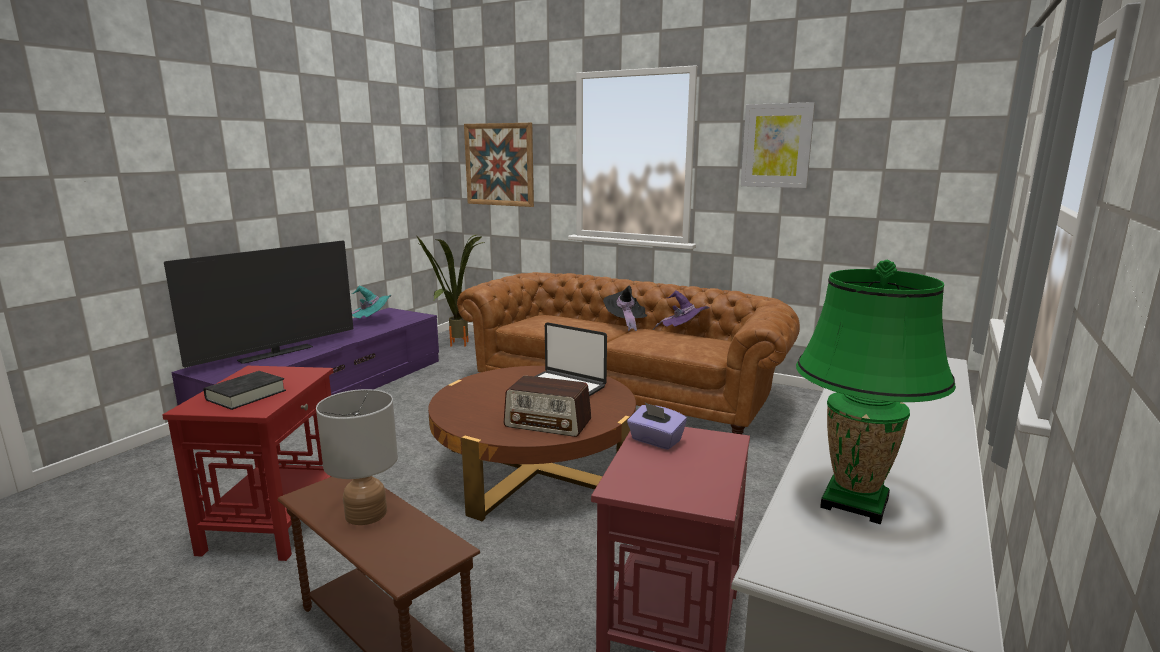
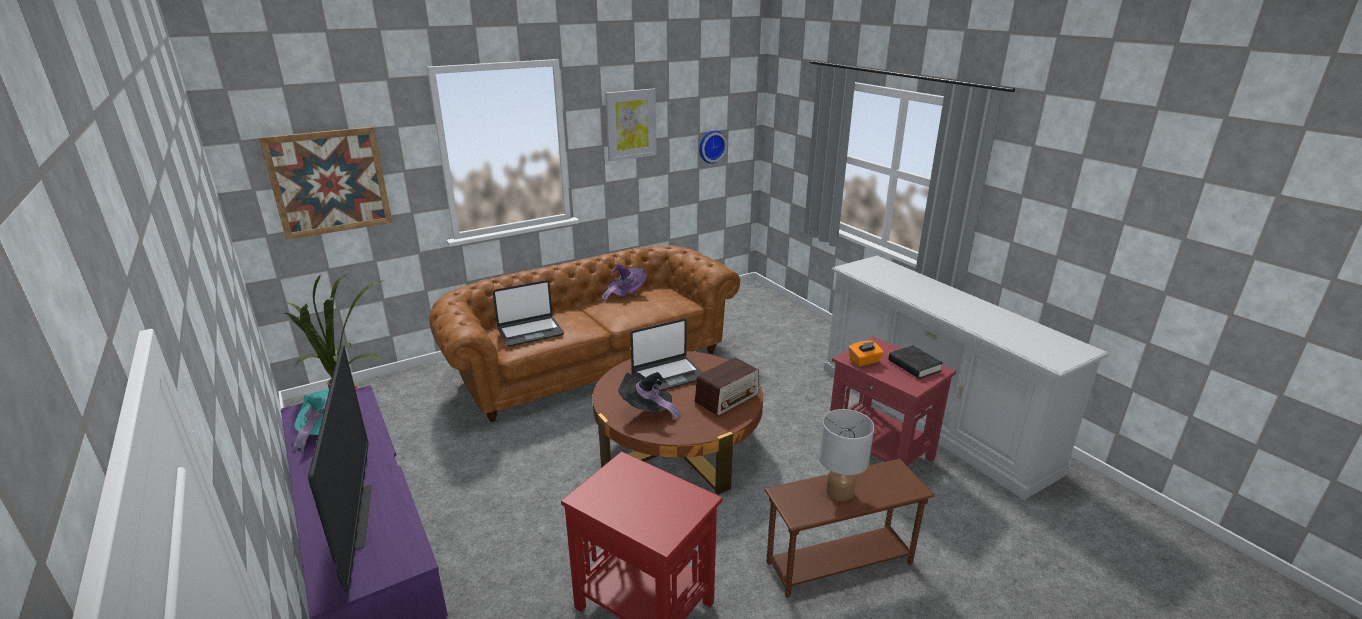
camera: 60 degrees left, 10 degrees up
(246, 395) = (657, 504): black book -> black book (914, 366)
(551, 320) = (530, 332): none -> laptop
(625, 322) = (575, 306): black hat -> black hat (648, 411)
(655, 441) = (864, 361): purple tissue box -> orange tissue box
(854, 502) = (1013, 335): green table lamp -> none
(902, 190) = (711, 146): none -> wall clock

